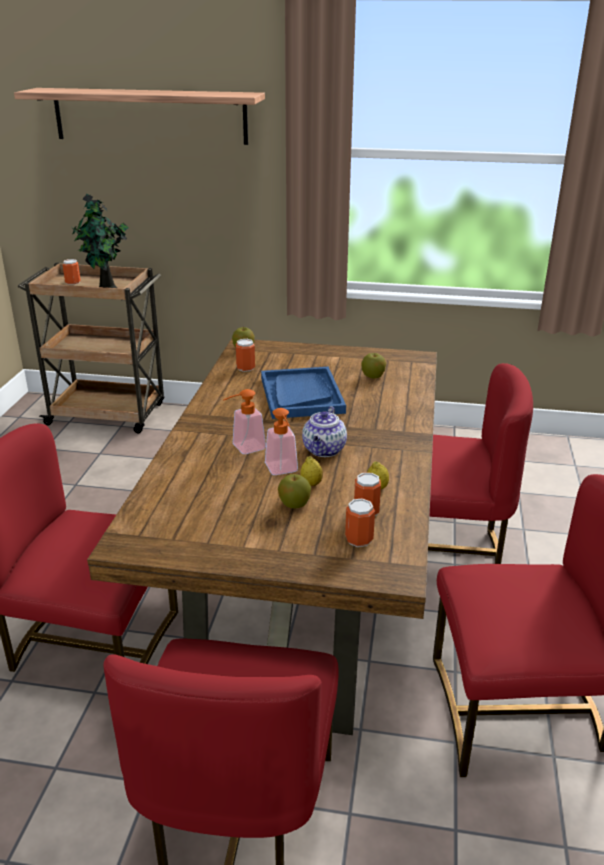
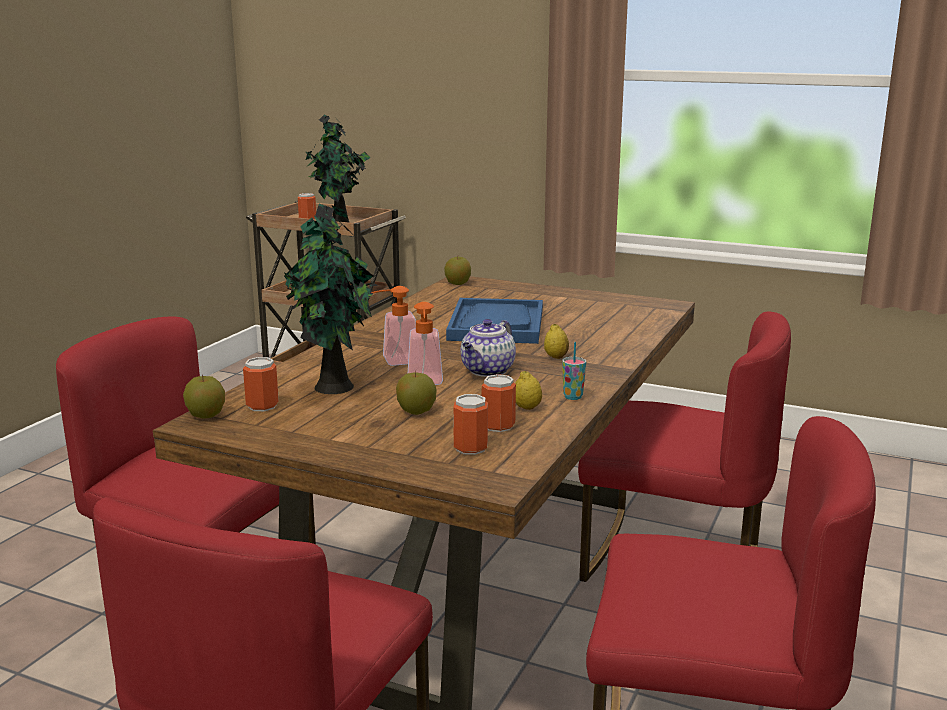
camera: 15 degrees right, 10 degrees down
(150, 116) = (406, 36): shelf -> none
(214, 487) = (335, 388): none -> potted plant
(245, 368) = (448, 298): can -> can (262, 406)
(311, 484) = (450, 396): lemon -> lemon (556, 357)
(373, 376) = (596, 316): apple -> apple (206, 416)
(404, 471) = (573, 397): none -> cup

